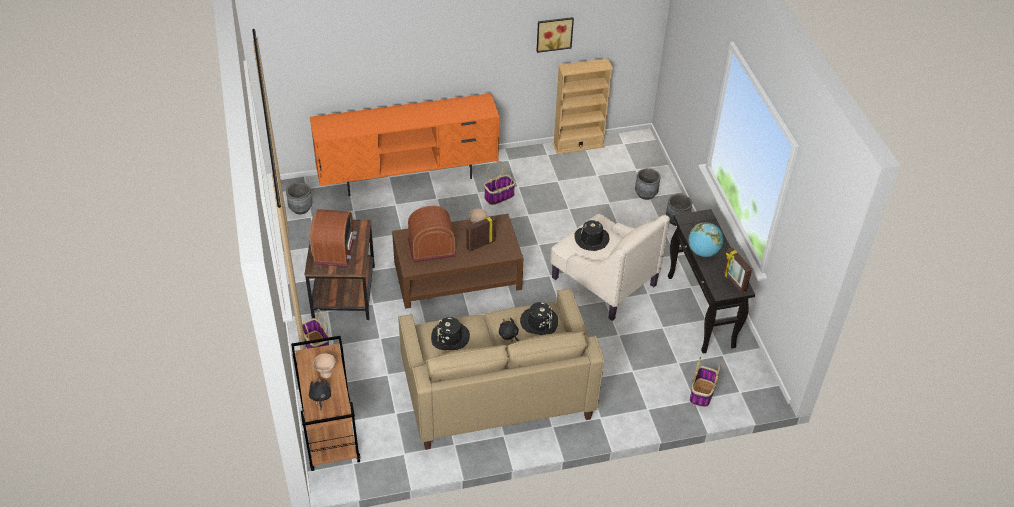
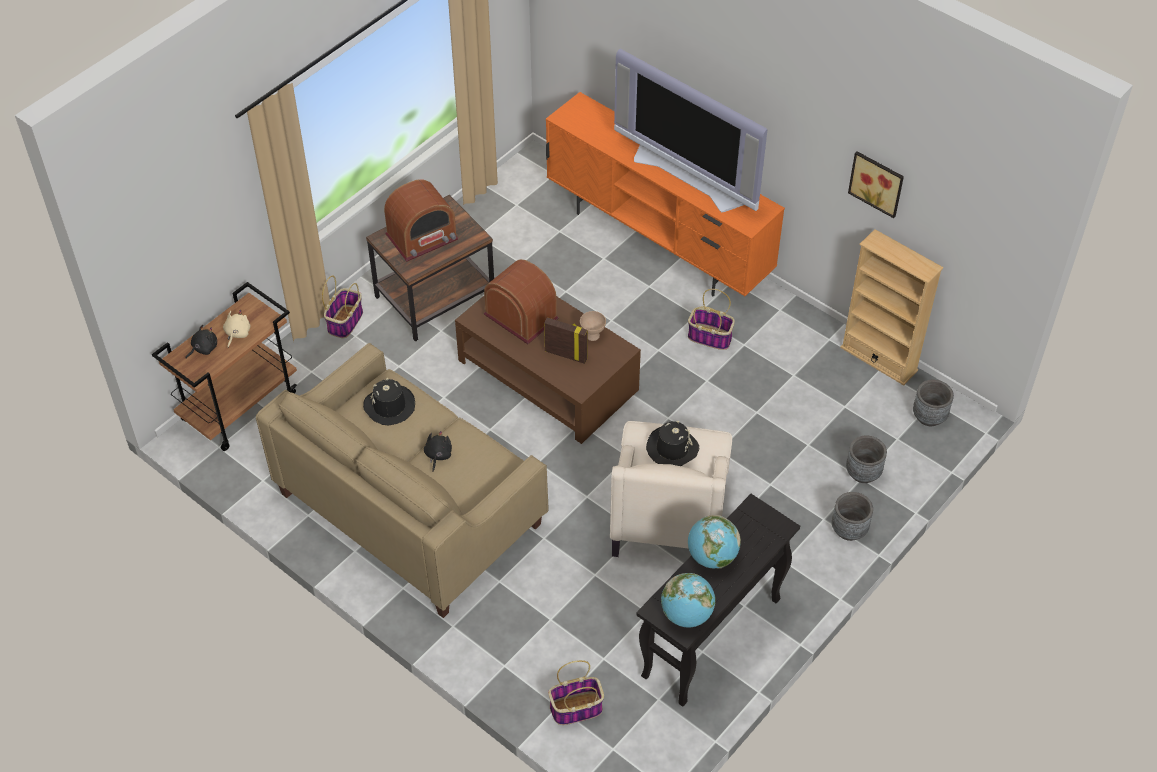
camera: 55 degrees right, 5 degrees up
(301, 208) = (520, 189): grey planter -> grey planter (929, 417)
(326, 374) = (237, 334): beige bowl -> beige plush toy
(428, 112) = (690, 175): none -> television
(539, 322) = (481, 470): black hat -> none
(733, 282) = (687, 615): picture frame -> globe

